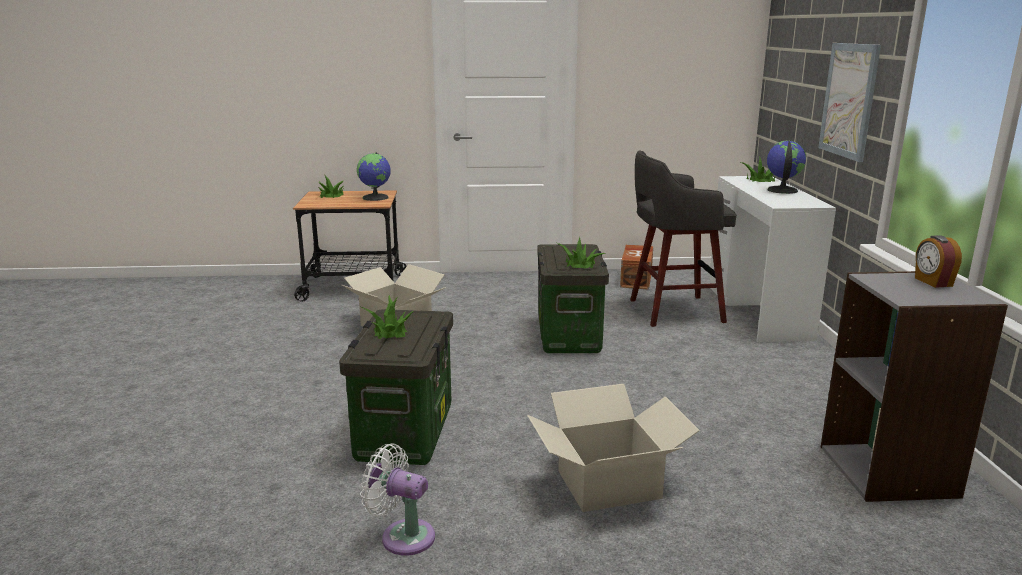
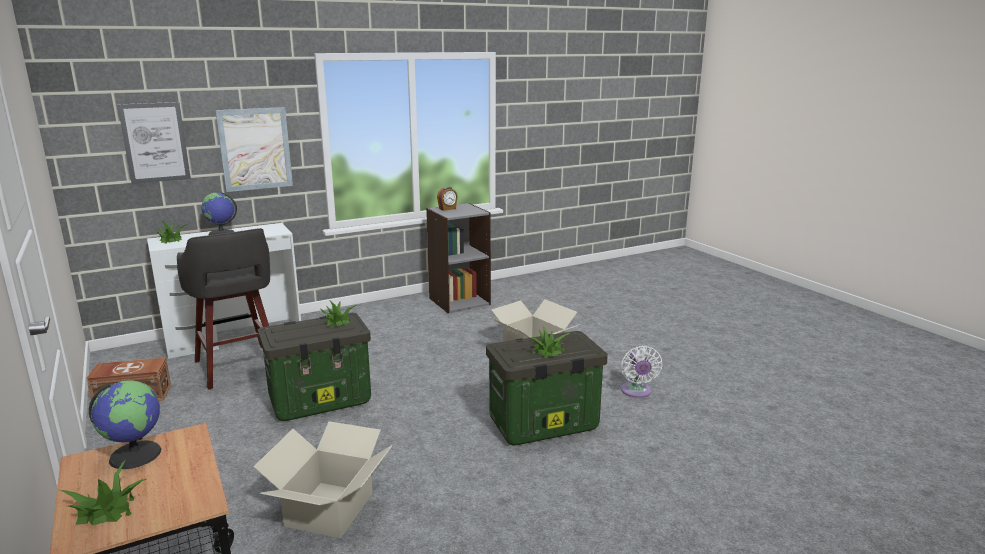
camera: 115 degrees left, 0 degrees up
(800, 75) = (155, 142): none -> picture

